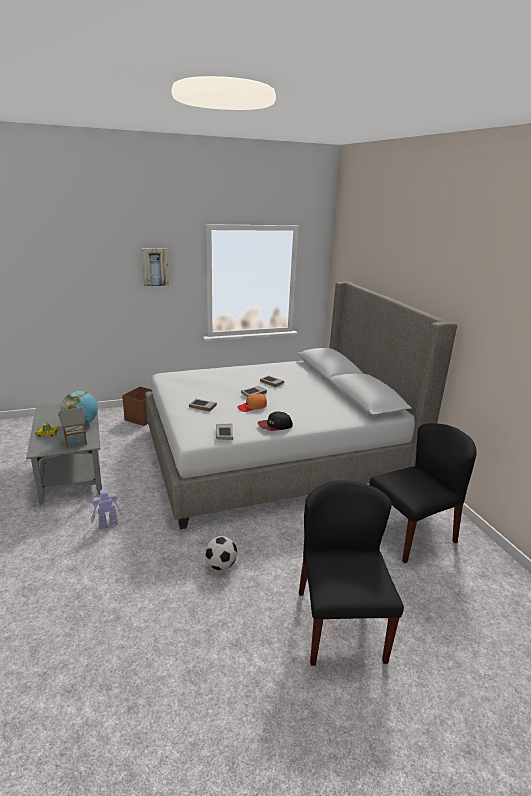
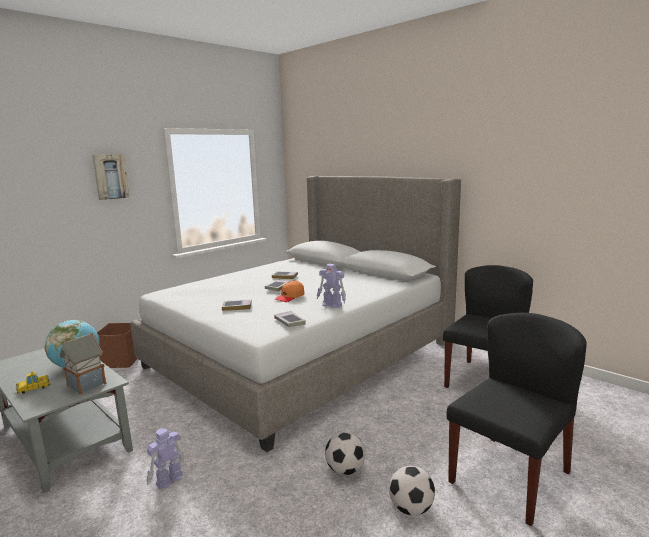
camera: 25 degrees left, 10 degrees down
(240, 613) = (411, 508): none -> football
(275, 426) = (332, 305): cap -> toy robot
(339, 624) = (509, 476): black chair -> black chair turned 75 degrees clockwise

